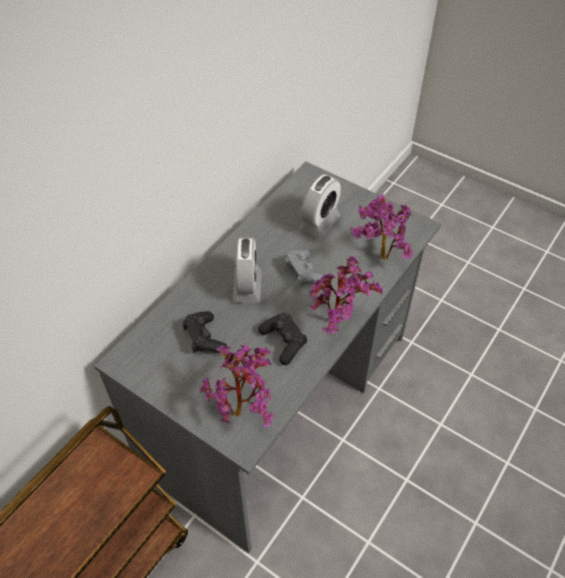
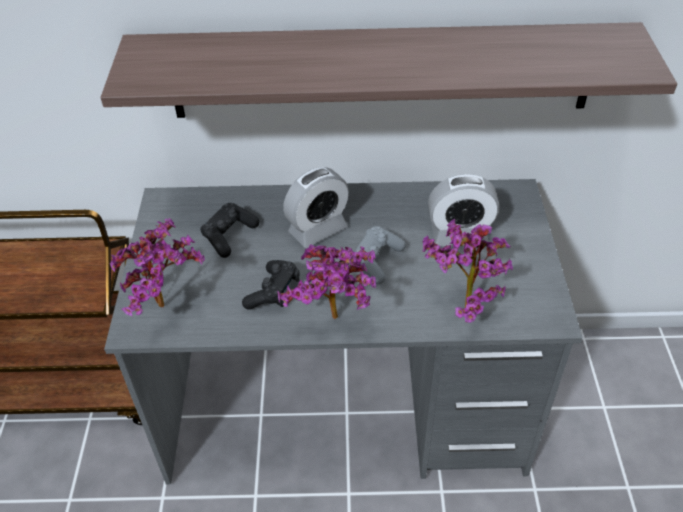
camera: 55 degrees right, 5 degrees down
(219, 148) = (381, 71): none -> shelf

